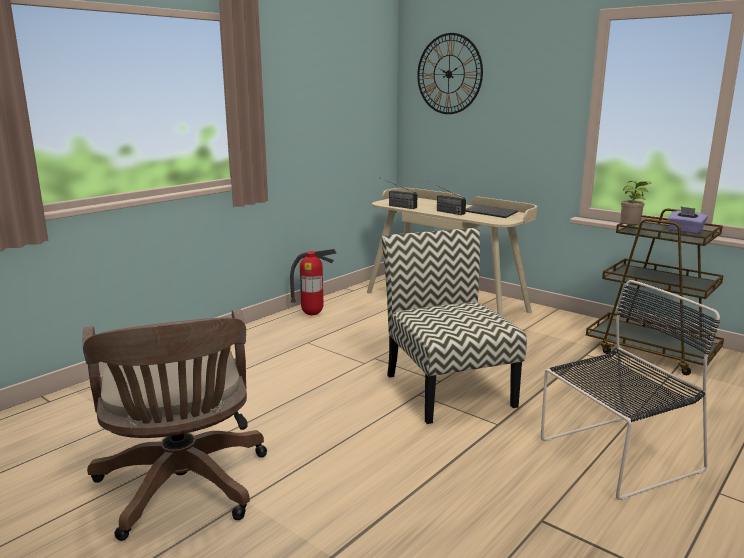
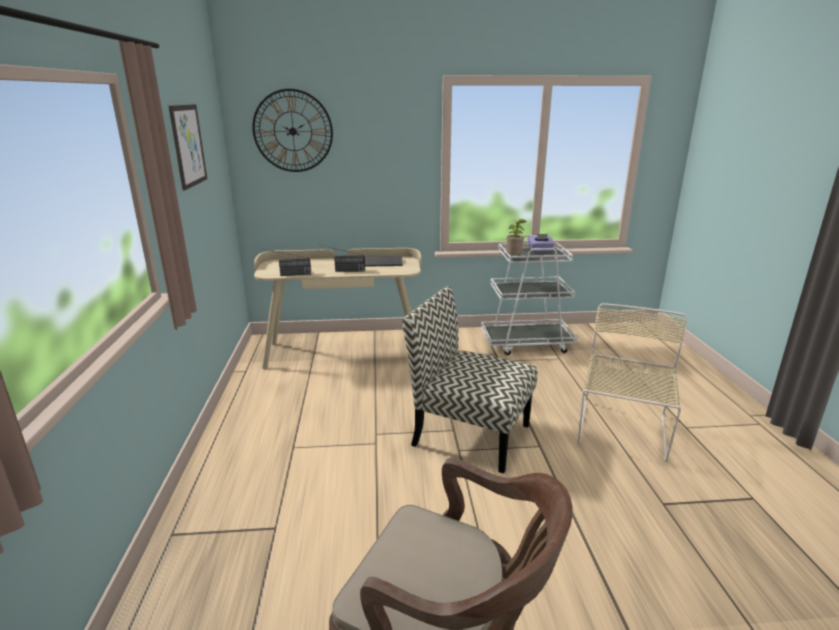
camera: 45 degrees left, 5 degrees up
(312, 314) = (247, 414): fire extinguisher -> none
(322, 77) = (188, 145): none -> picture
(615, 456) = (622, 432): black chair -> beige chair
(651, 352) = (527, 343): brown cart -> white cart

